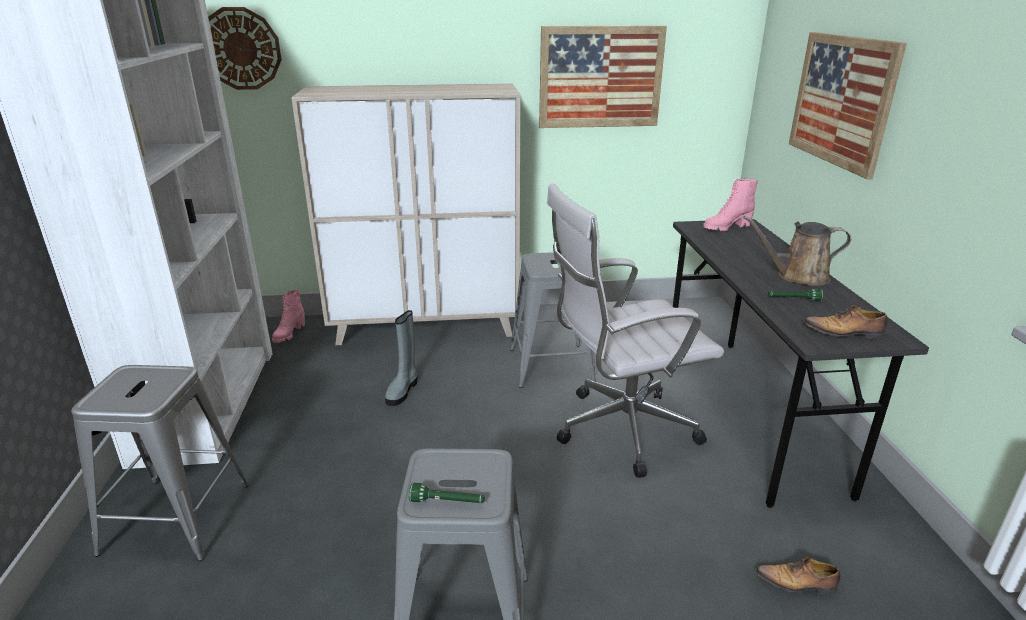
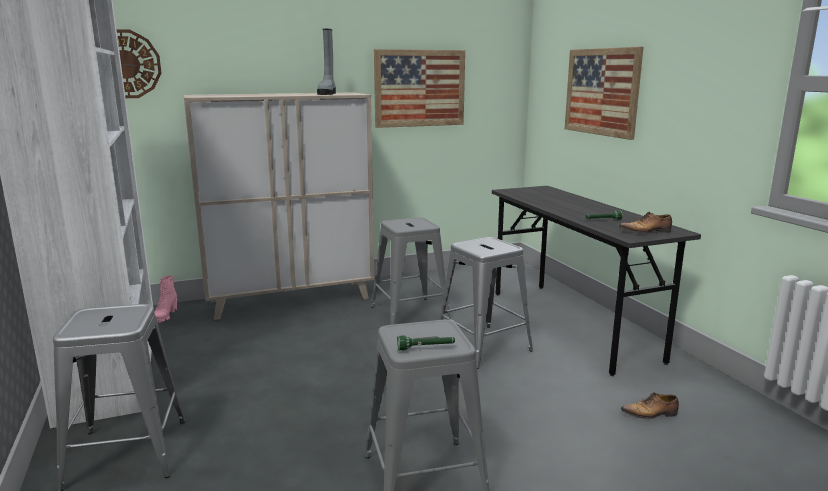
camera: 15 degrees left, 10 degrees down
(403, 390) = (293, 343): grey boot -> grey boot (327, 94)
(619, 430) = (483, 346): white office chair -> grey stool
(726, 227) = (531, 190): pink boot -> none
(797, 276) = (597, 209): brown watering can -> none

